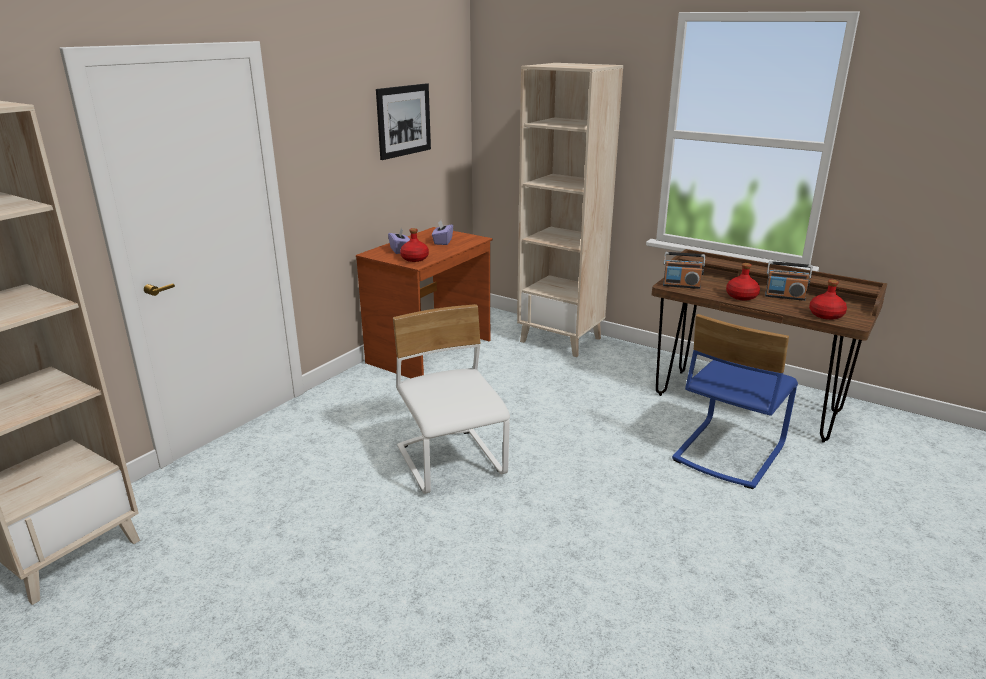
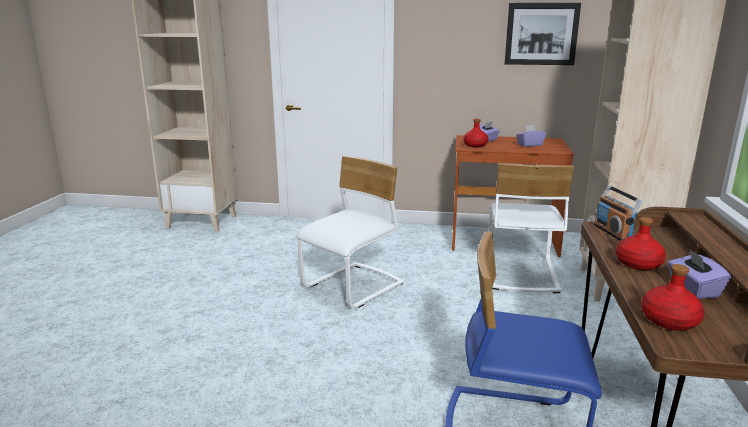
camera: 65 degrees right, 5 degrees down
(505, 368) = (520, 274): none -> white chair
(784, 296) = (693, 289): radio -> purple tissue box

